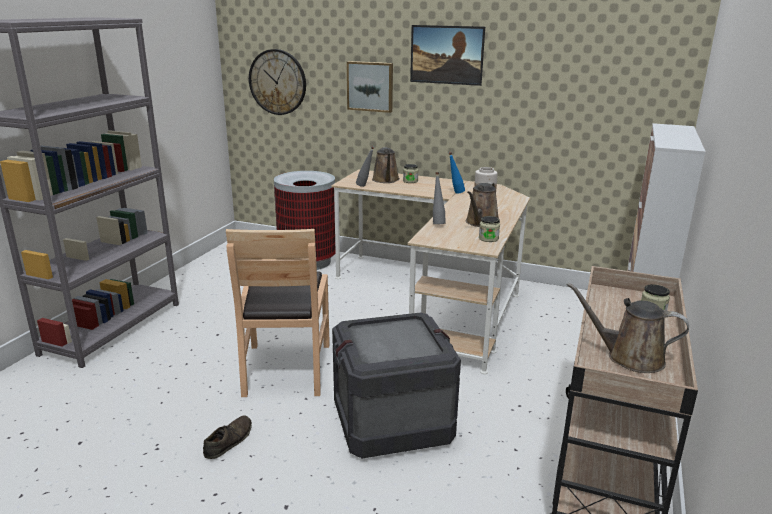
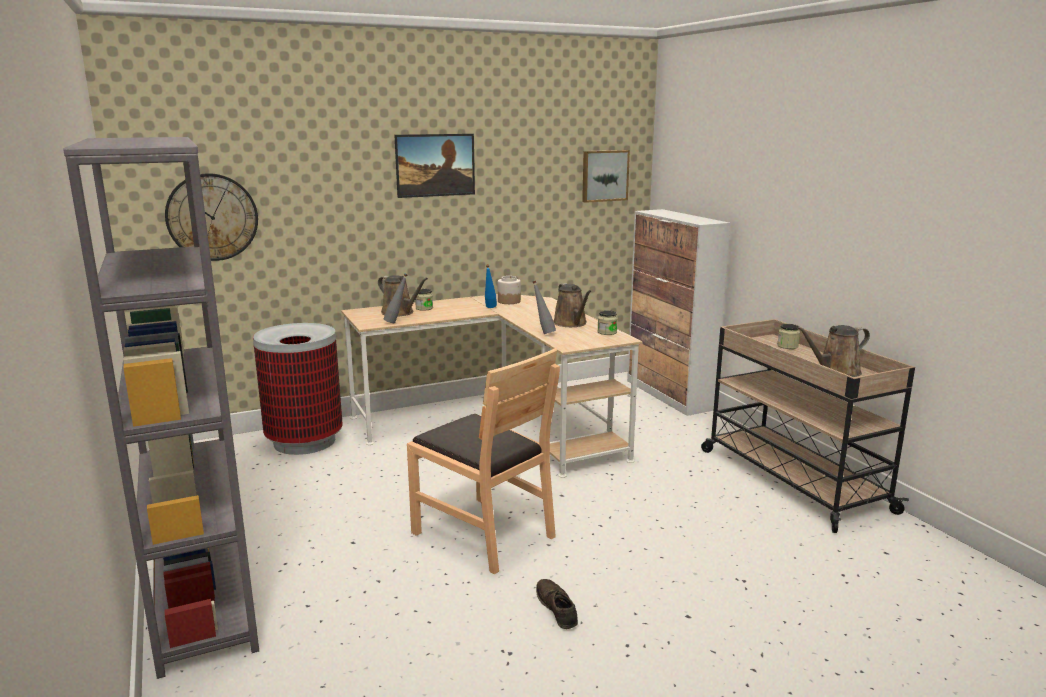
camera: 45 degrees left, 5 degrees down
(370, 86) = (348, 208): picture -> picture (604, 175)
(393, 423) = (641, 524): crate -> none

